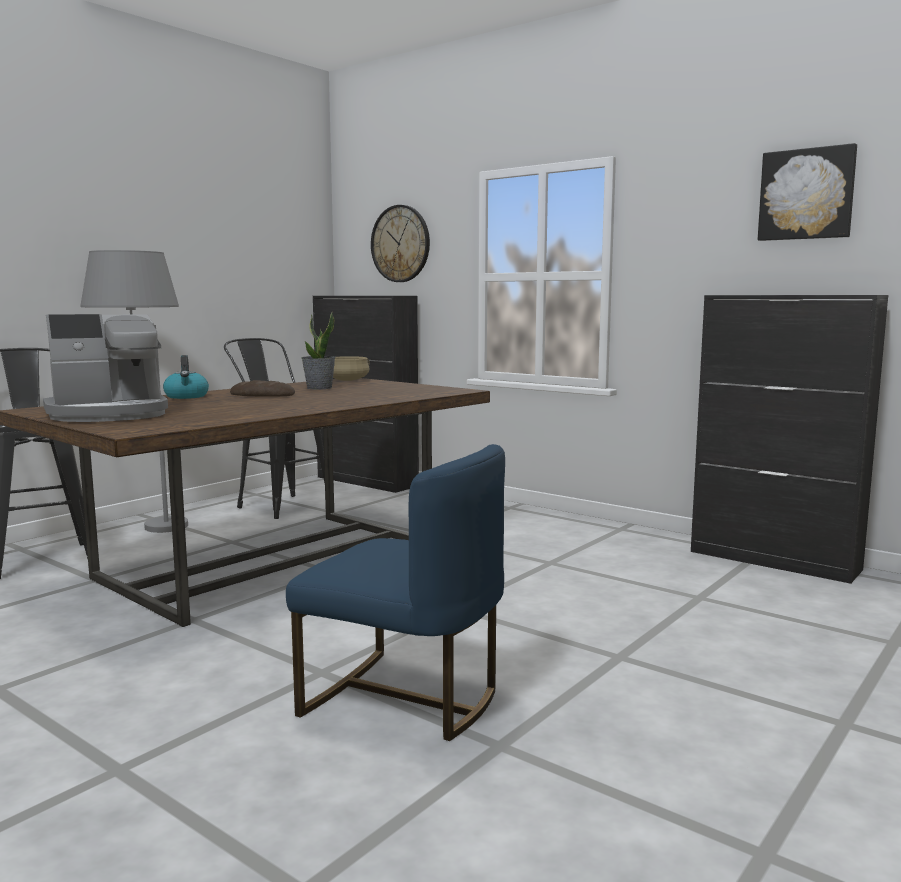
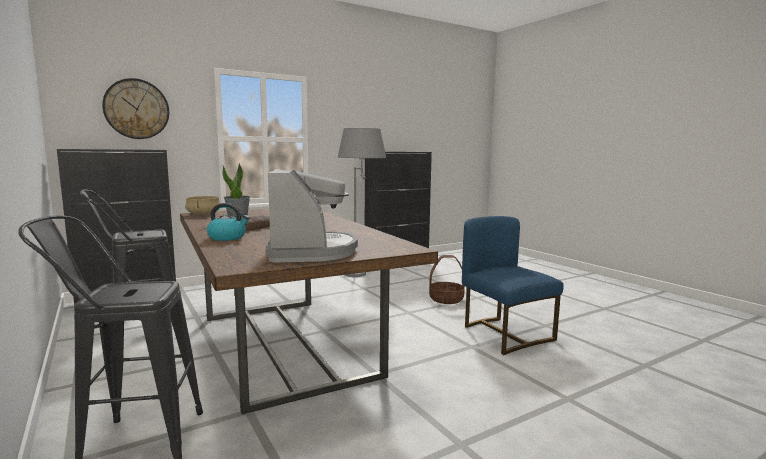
camera: 70 degrees left, 0 degrees up
(146, 532) = (125, 387): grey floor lamp -> grey floor lamp (361, 277)
(404, 699) = (505, 334): blue chair -> blue chair turned 75 degrees counterclockwise
(569, 629) = (446, 299): none -> basket
(806, 194) = (390, 110): picture -> none

